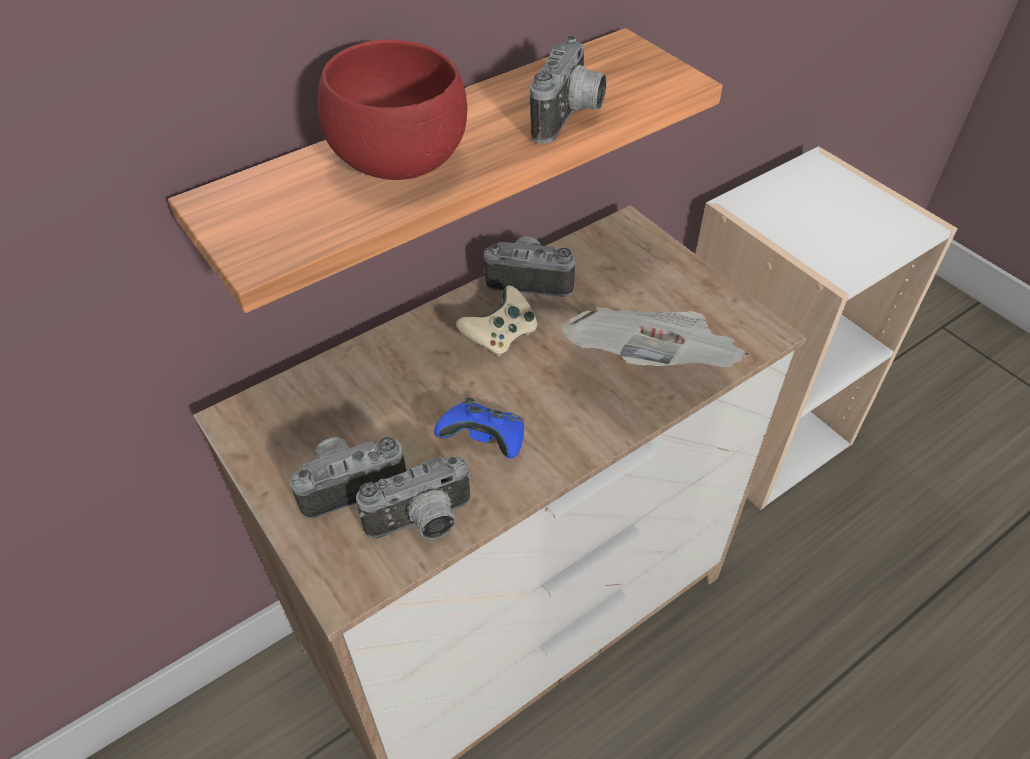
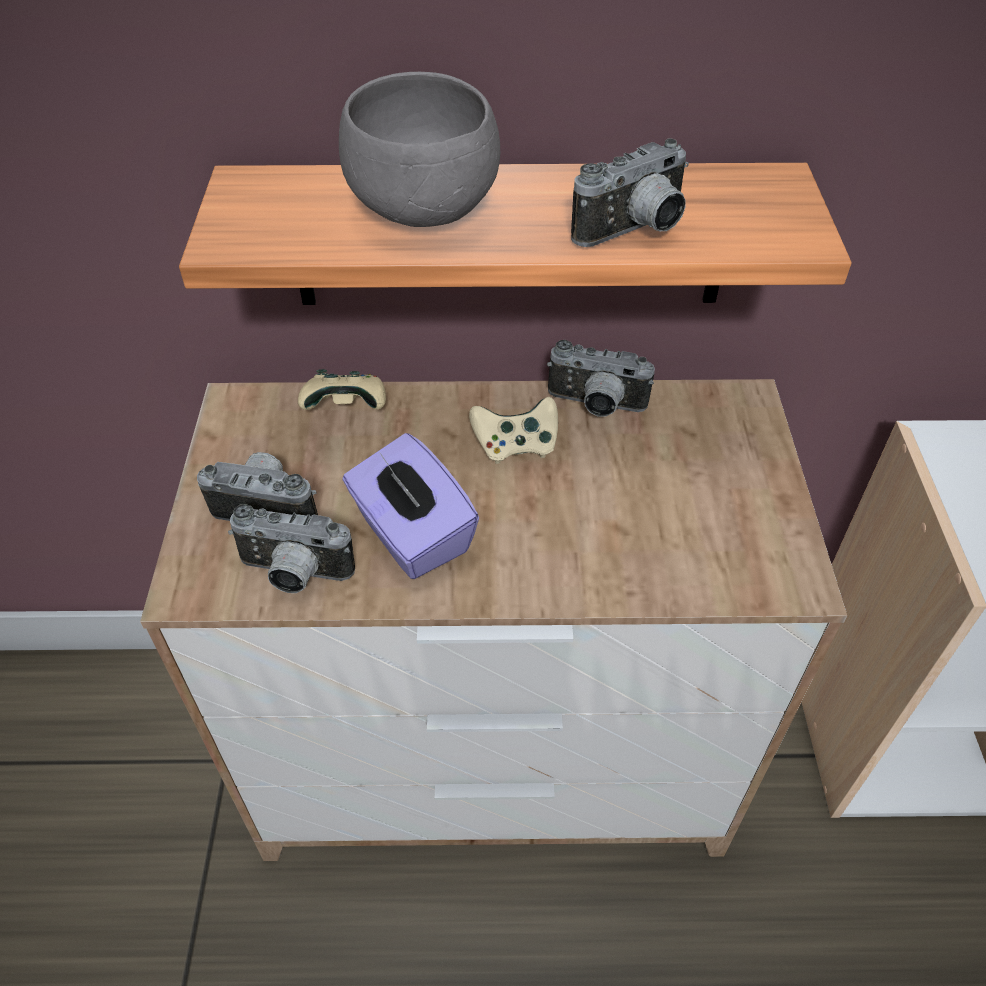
camera: 35 degrees right, 0 degrees up
(340, 373) = (347, 407): none -> beige game controller
(403, 164) = (428, 212): red bowl -> grey bowl
(485, 441) = (411, 534): blue game controller -> purple tissue box
(530, 280) = (595, 406): camera -> camera turned 150 degrees clockwise
(652, 367) = (637, 553): newspaper -> none

